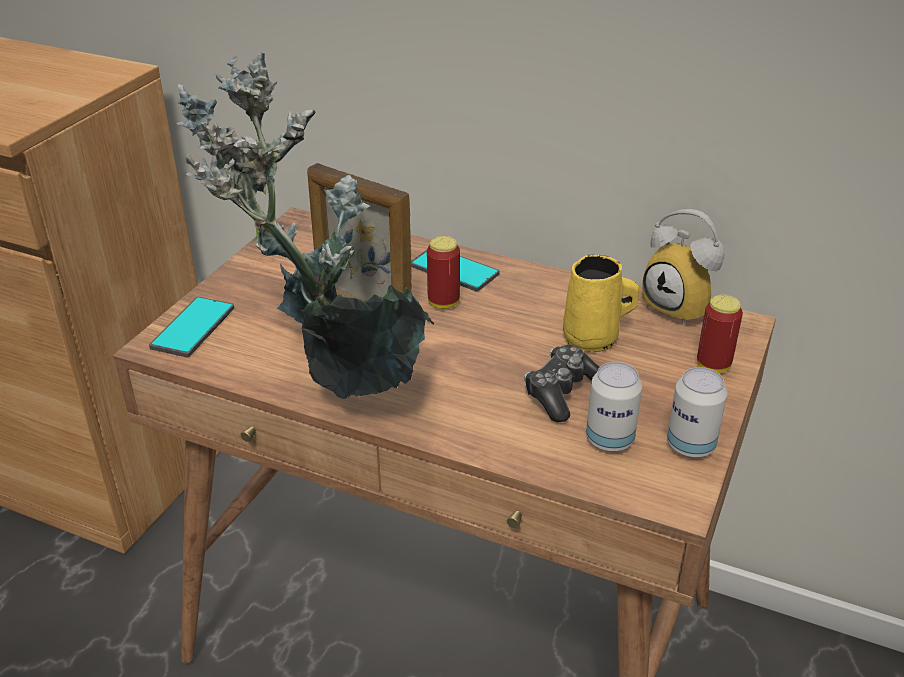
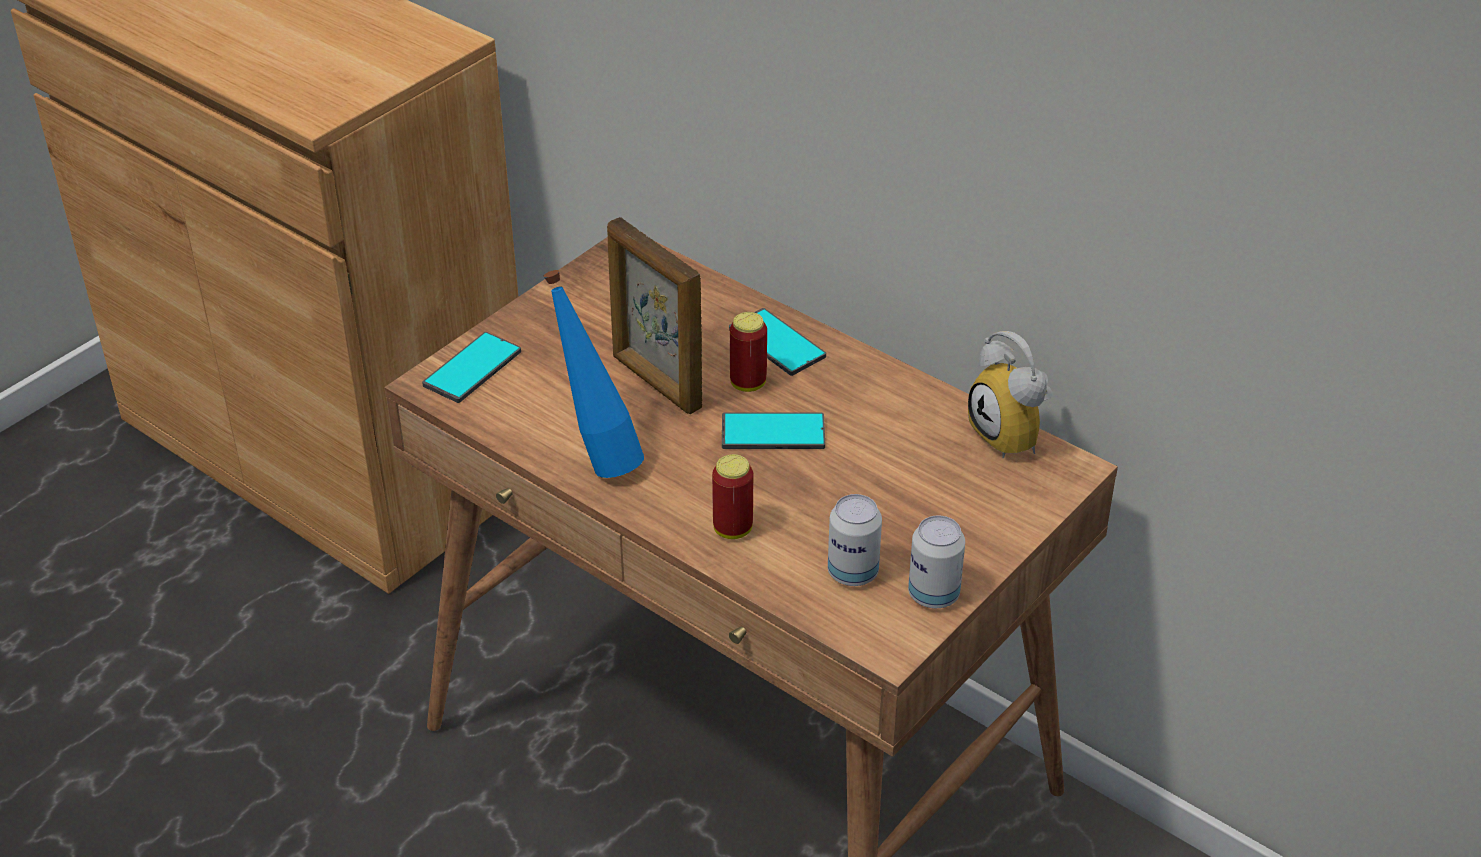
camera: 15 degrees right, 5 degrees up
(334, 382) = (597, 457): potted plant -> blue bottle
(482, 337) = (773, 433): none -> phone
(561, 392) = (828, 512): game controller -> none
(593, 339) = (893, 457): yellow mug -> none
(713, 365) = (1009, 511): can -> can (733, 529)

